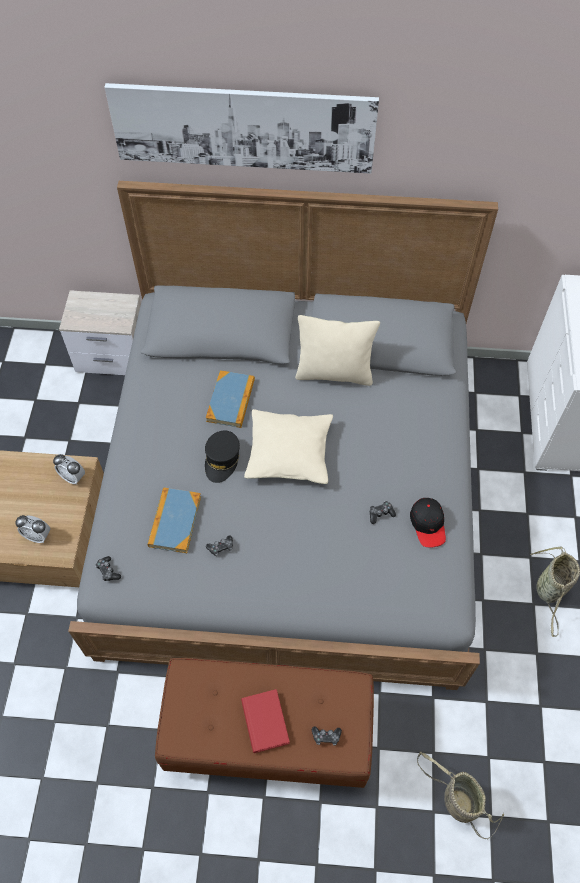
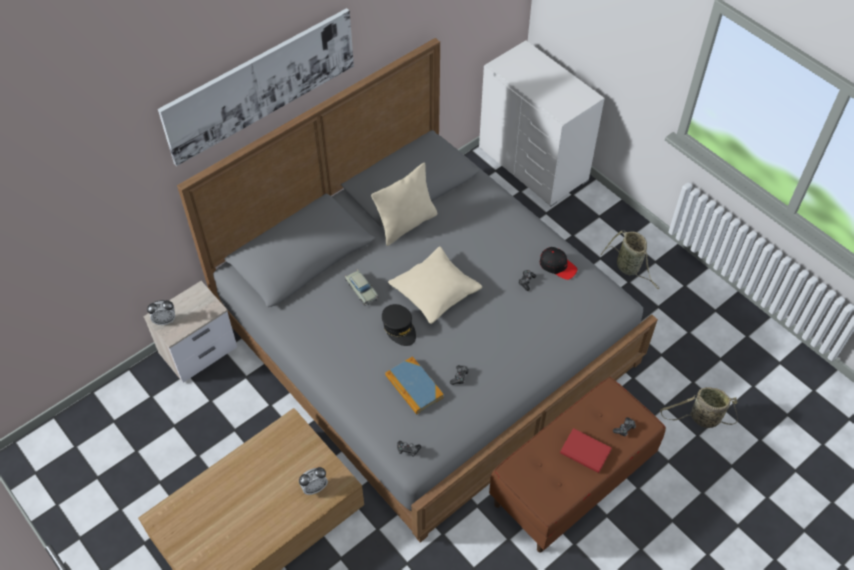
camera: 45 degrees left, 5 degrees down
(73, 477) = (293, 433): alarm clock -> alarm clock (165, 320)
(231, 400) = (362, 290): book -> beige toy car

